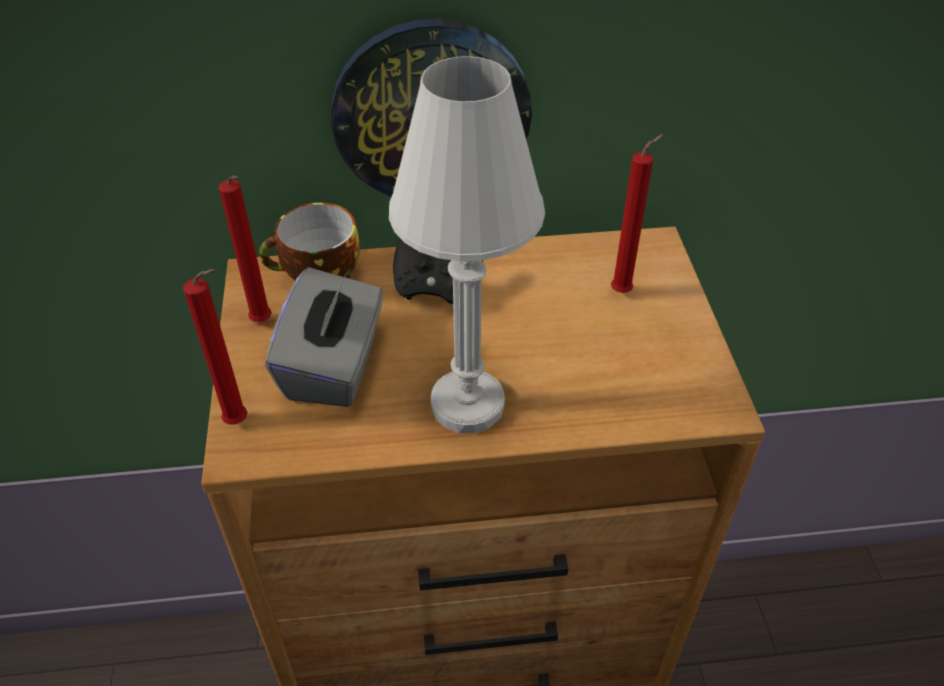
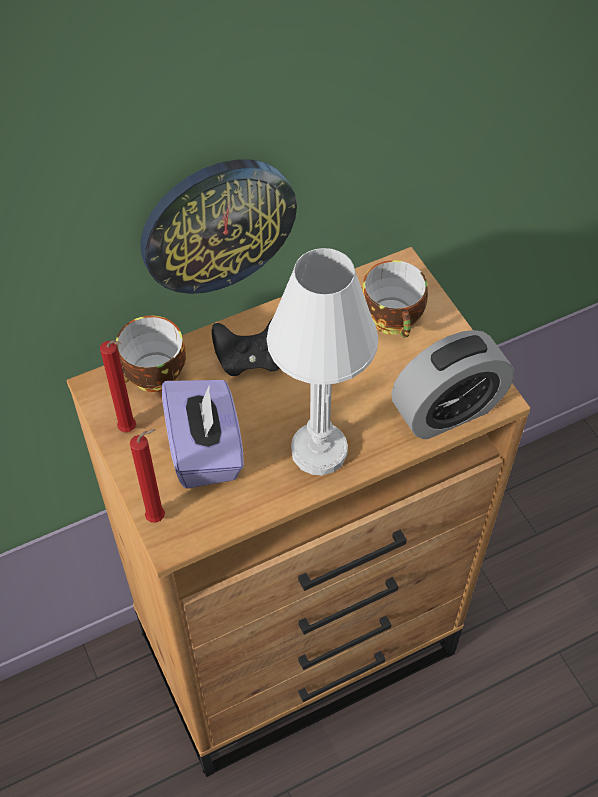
camera: 20 degrees left, 10 degrees up
(334, 366) = (206, 450): grey tissue box -> purple tissue box
(624, 291) = (394, 319): red candle -> cup
(650, 404) = (447, 411): none -> alarm clock

